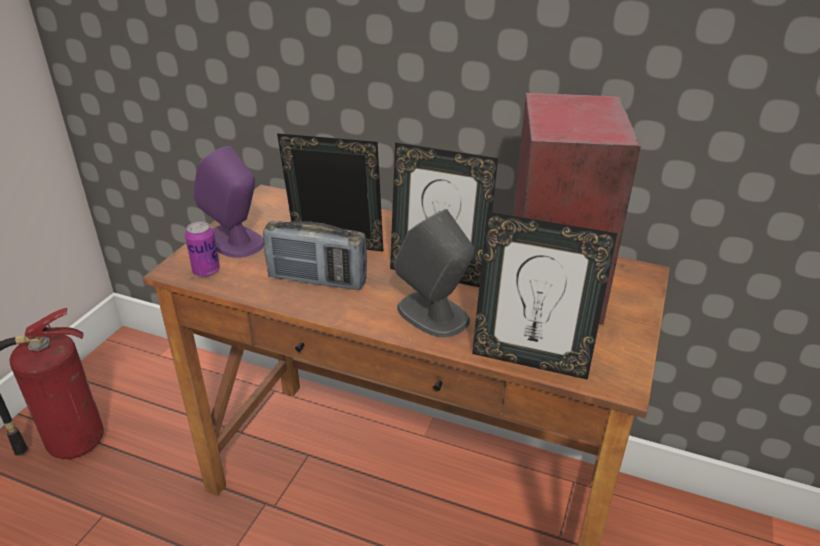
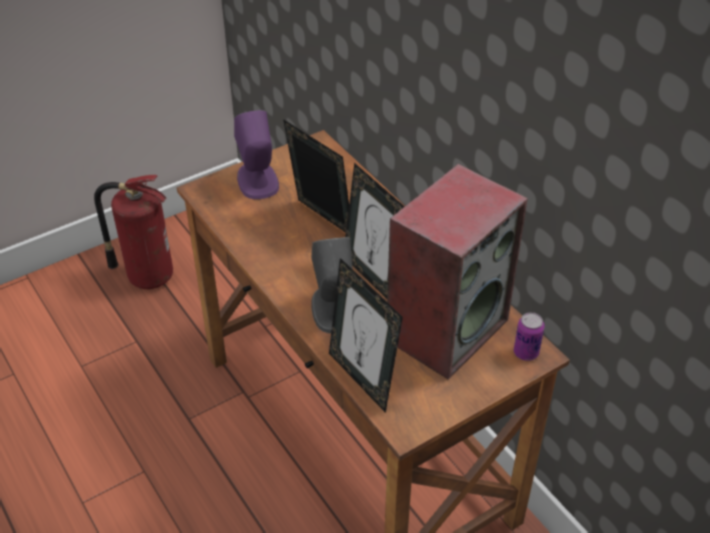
camera: 35 degrees right, 10 degrees up
(206, 271) = (218, 200): can -> can (526, 353)
(317, 280) = (283, 242): radio -> none

